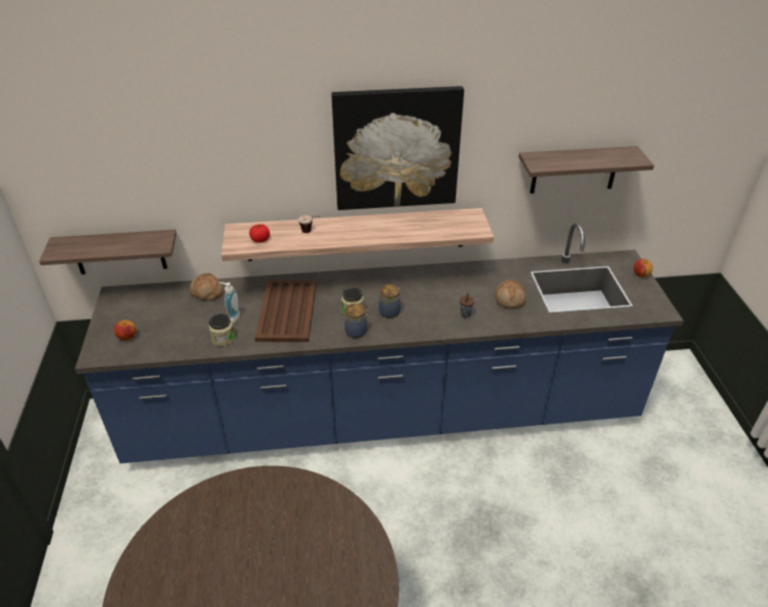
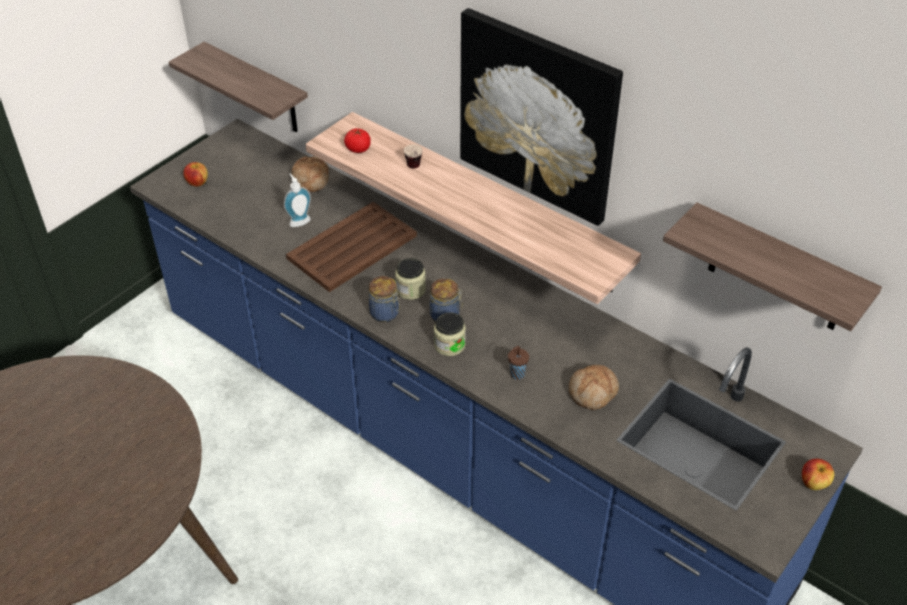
camera: 45 degrees right, 5 degrees up
(223, 338) = (265, 237): jar -> jar (449, 345)

